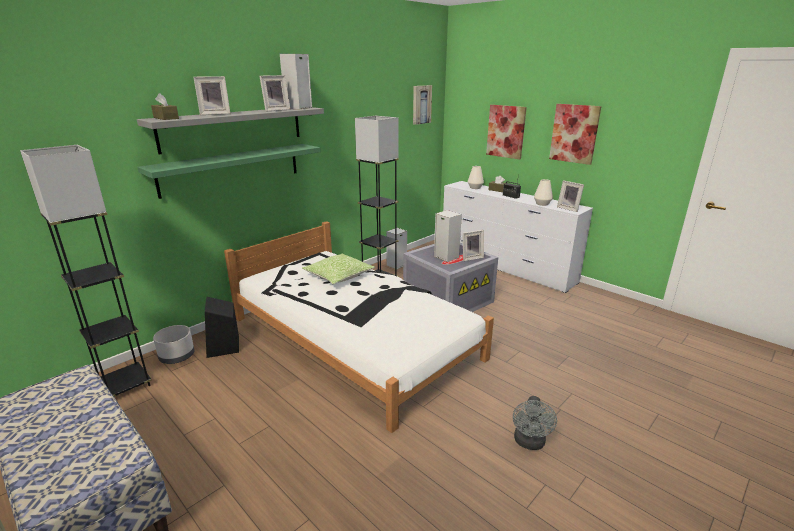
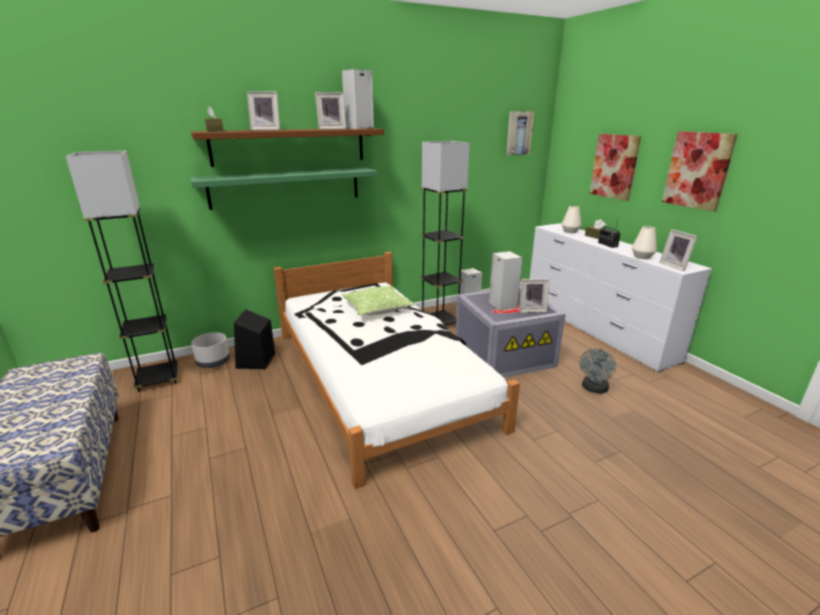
camera: 20 degrees right, 0 degrees up
(234, 128) = (290, 146): grey shelf -> brown shelf
(529, 443) = (506, 548): grey fan -> grey fan (594, 389)

